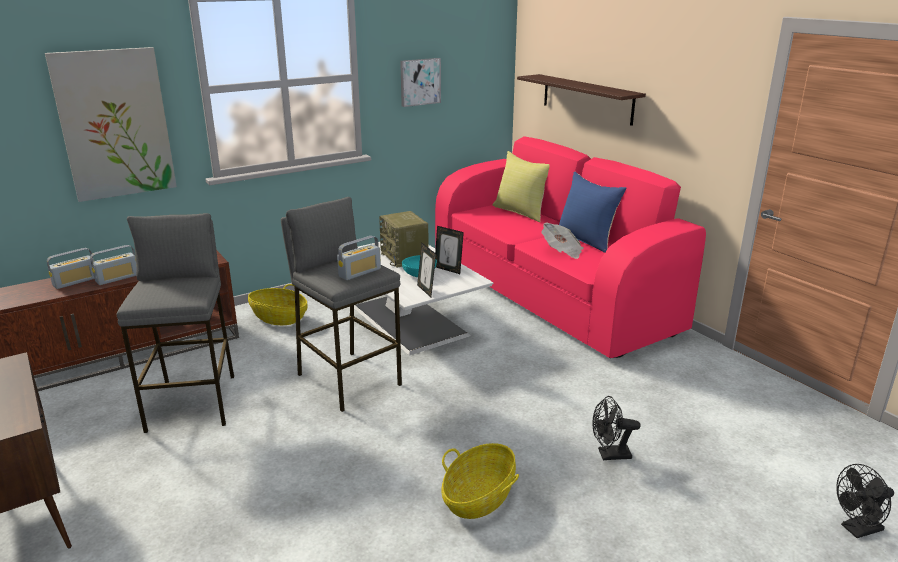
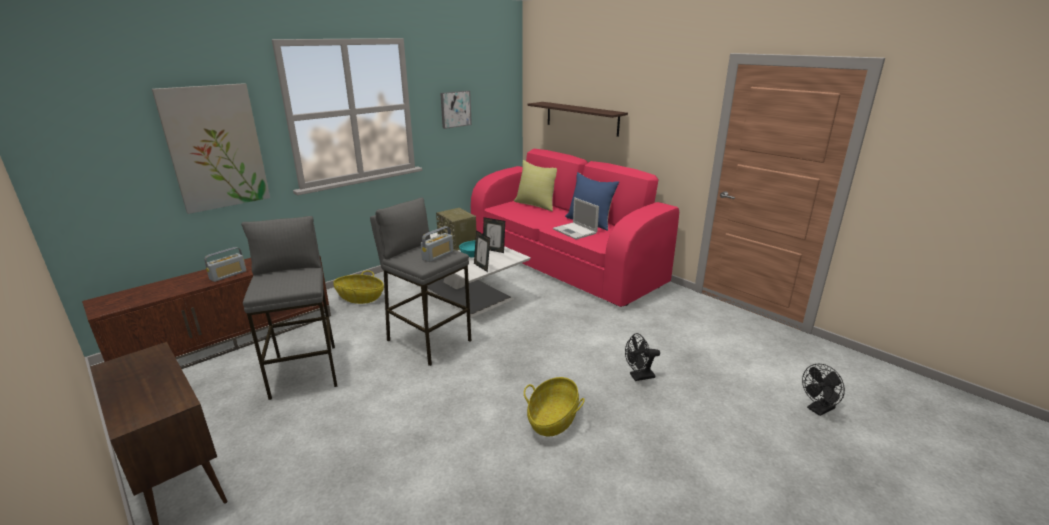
camera: 10 degrees left, 0 degrees up
(75, 281) = (191, 280): radio -> none
(562, 251) = (575, 231): newspaper -> laptop

